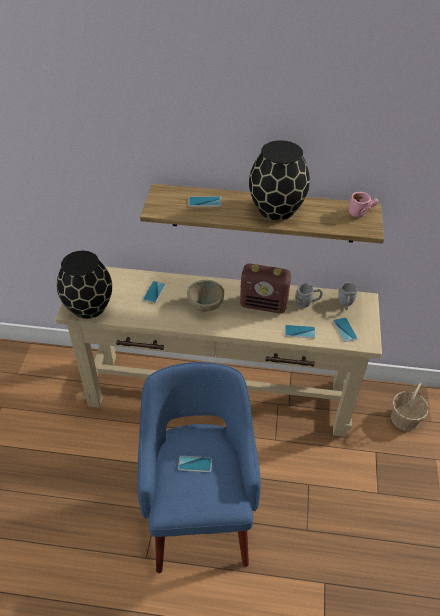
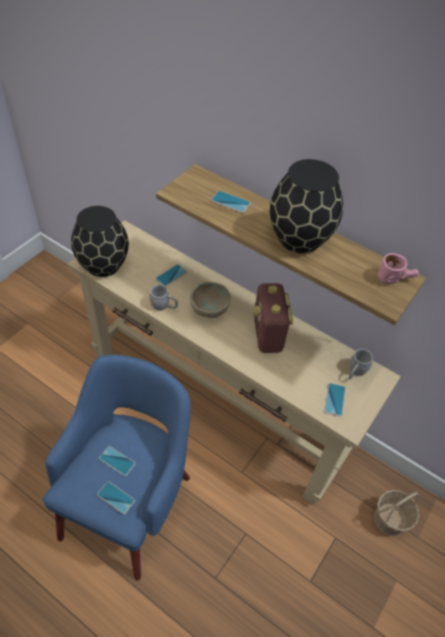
camera: 25 degrees right, 5 degrees up
(264, 305) = (268, 334): radio -> radio turned 45 degrees clockwise
(300, 332) = (285, 380): phone -> phone (116, 498)
(307, 302) = (315, 352): grey mug -> grey mug (164, 306)

